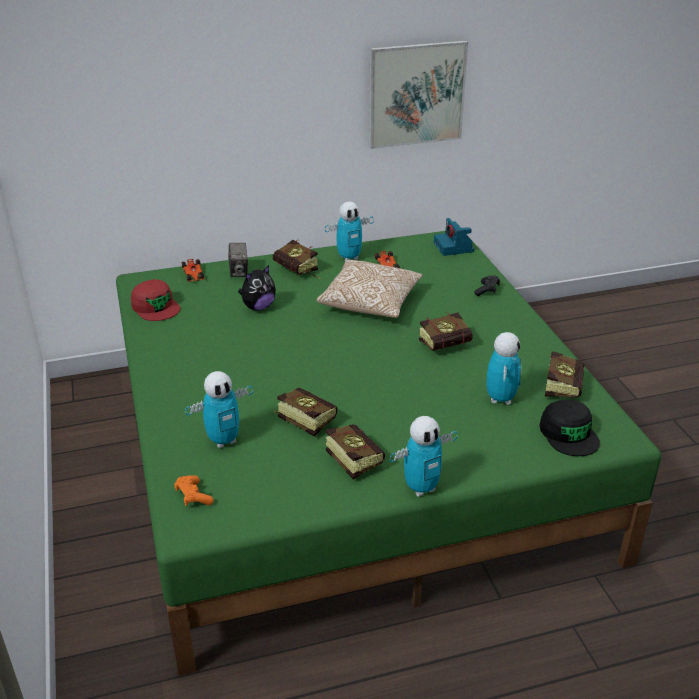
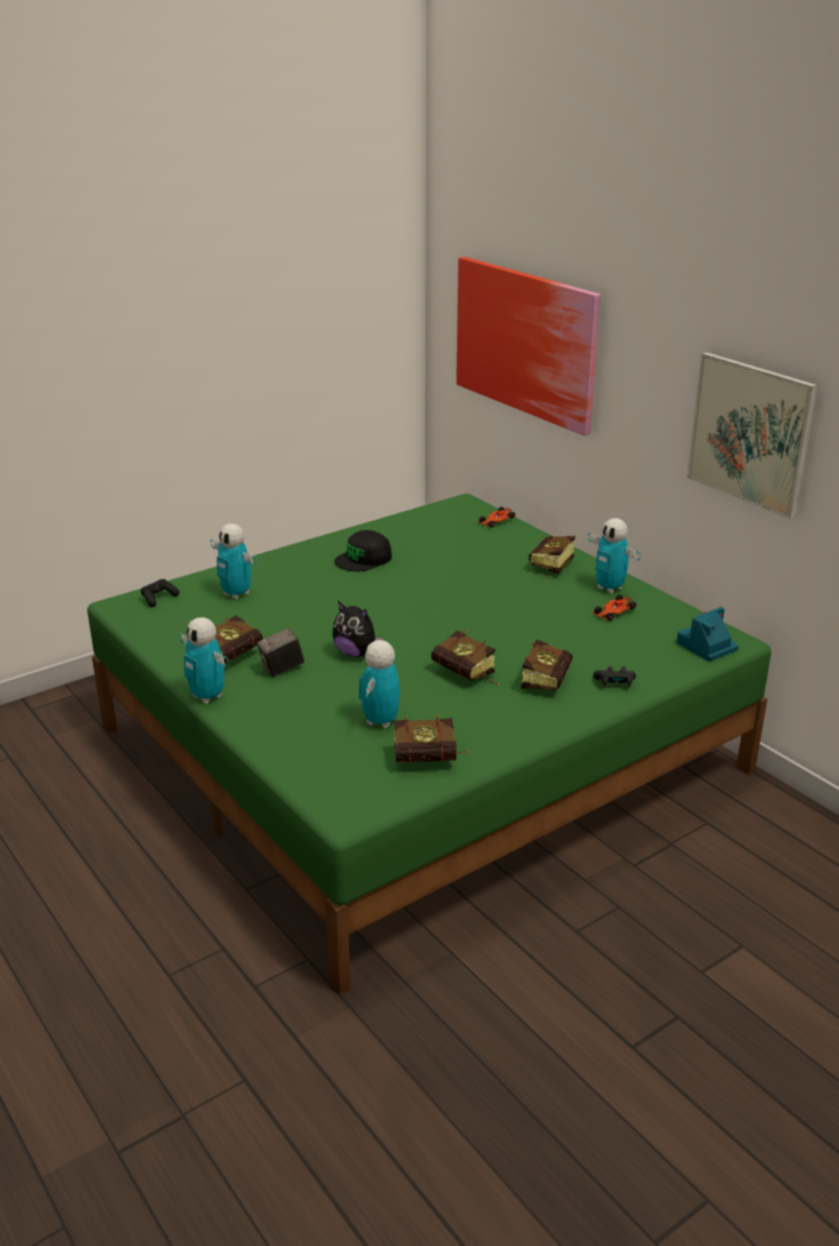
camera: 70 degrees right, 5 degrees down
(155, 307) = (423, 520): red cap -> none
(161, 107) = (526, 342): none -> picture
(193, 497) = (158, 598): orange game controller -> black game controller
(239, 272) = (520, 540): camera -> camera (281, 669)
(258, 307) = (461, 563): plush toy -> plush toy (356, 653)
(302, 419) = (284, 621): book -> book (547, 679)
(370, 303) = (520, 617): pillow -> none
(500, 398) = (380, 721): toy robot -> toy robot turned 120 degrees clockwise
(569, 434) = (337, 773): black cap -> black cap (364, 559)

